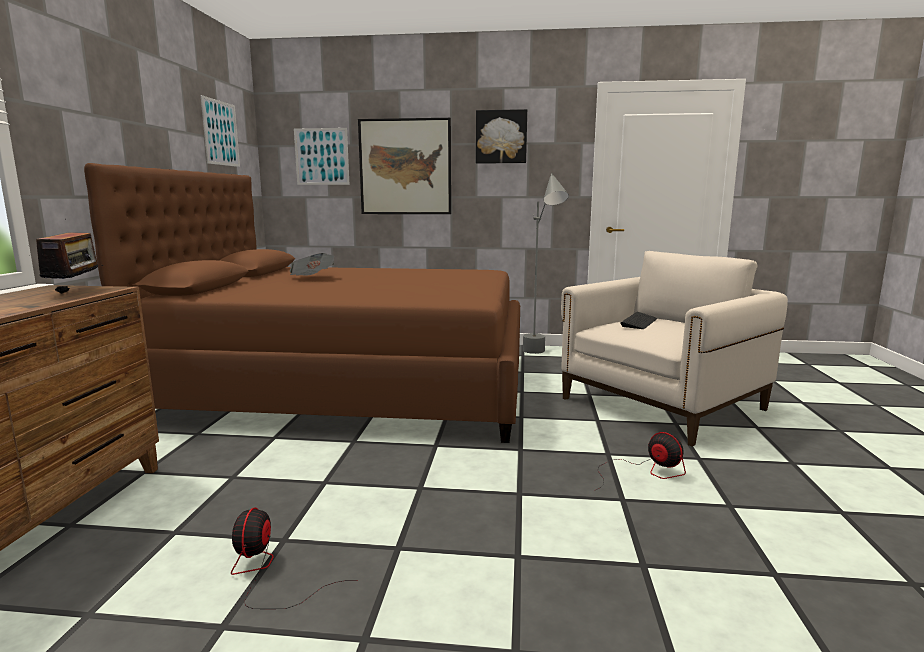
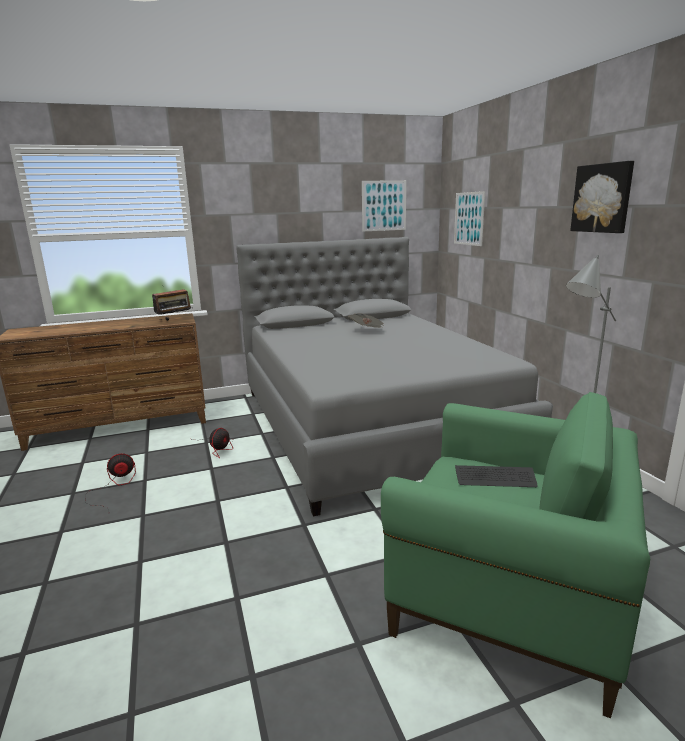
camera: 65 degrees right, 5 degrees up
(353, 385) = (371, 424): brown bed -> grey bed
(405, 167) = (518, 231): picture -> none
(644, 472) = (298, 604): fan -> fan (219, 448)
(662, 404) = (508, 596): beige armchair -> green armchair

